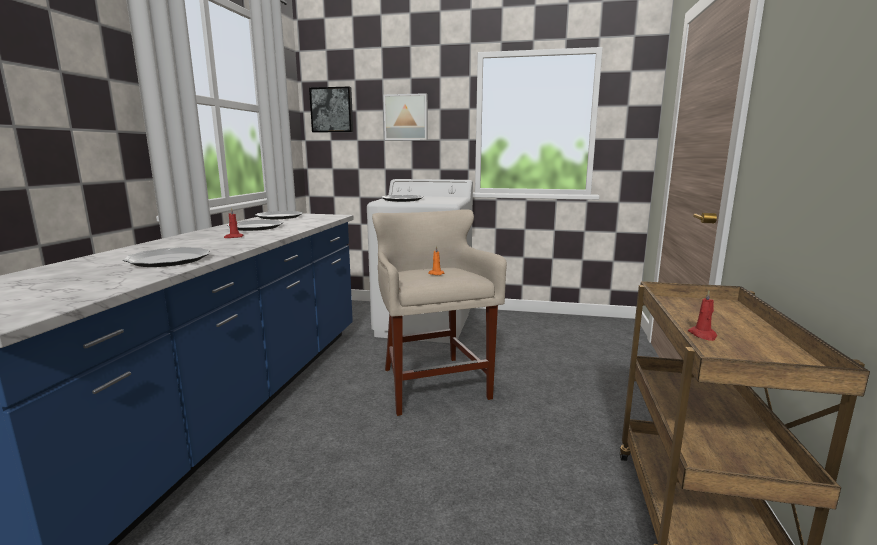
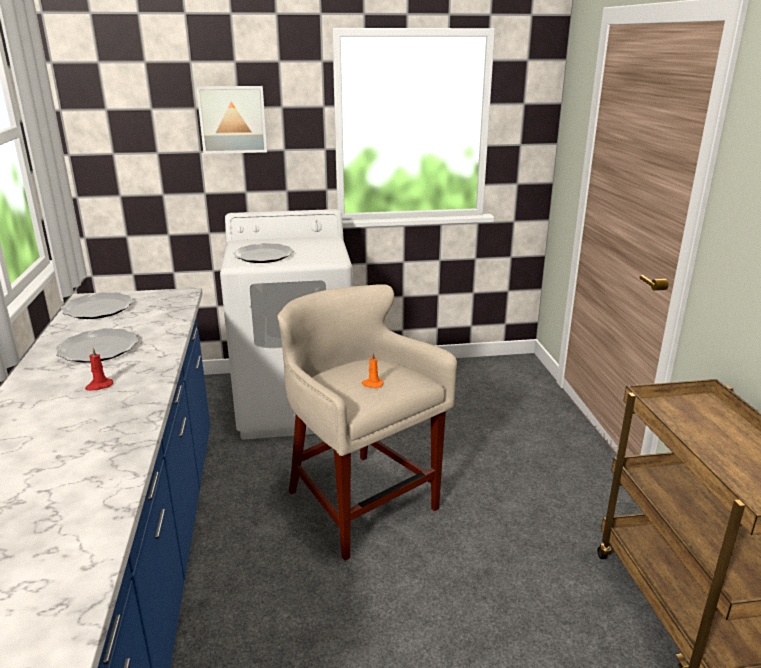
camera: 20 degrees left, 10 degrees up
(168, 260) = (79, 473): plate -> none
(332, 110) = (112, 108): picture -> none
(703, 335) = (719, 462): red candle -> none

